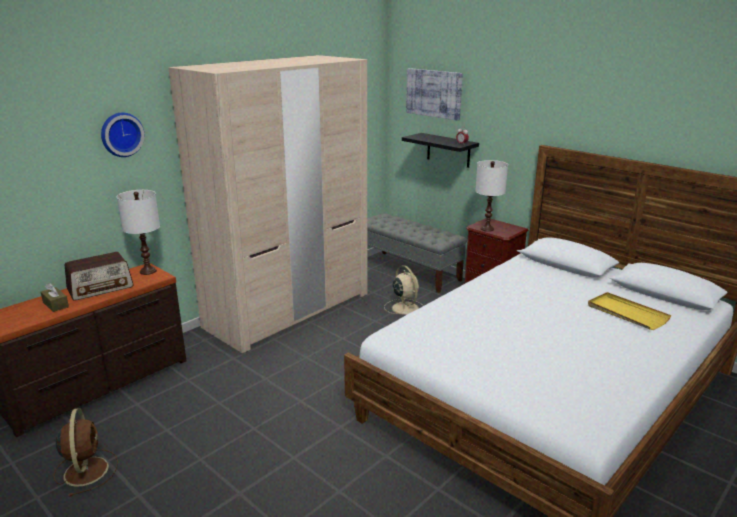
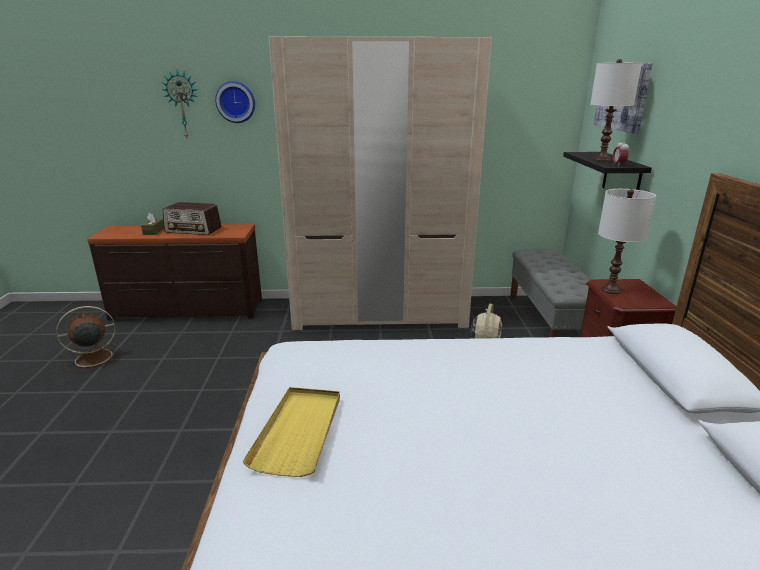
camera: 45 degrees right, 0 degrees up
(60, 146) = (183, 104): none -> wall clock
(86, 470) = (92, 358): brown fan -> brown fan turned 150 degrees counterclockwise
(148, 271) = (239, 229): white table lamp -> white table lamp (602, 159)
(626, 313) = (645, 491): yellow tray -> yellow tray (299, 431)

